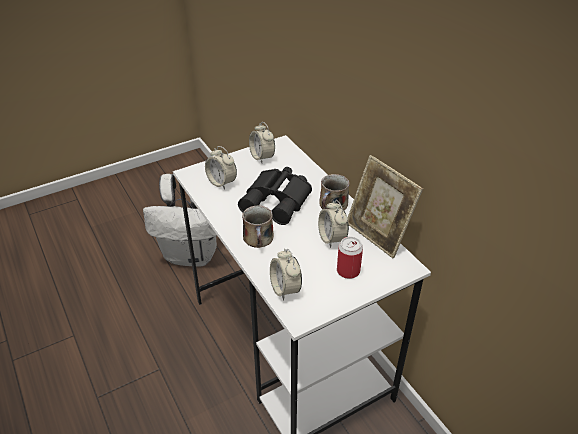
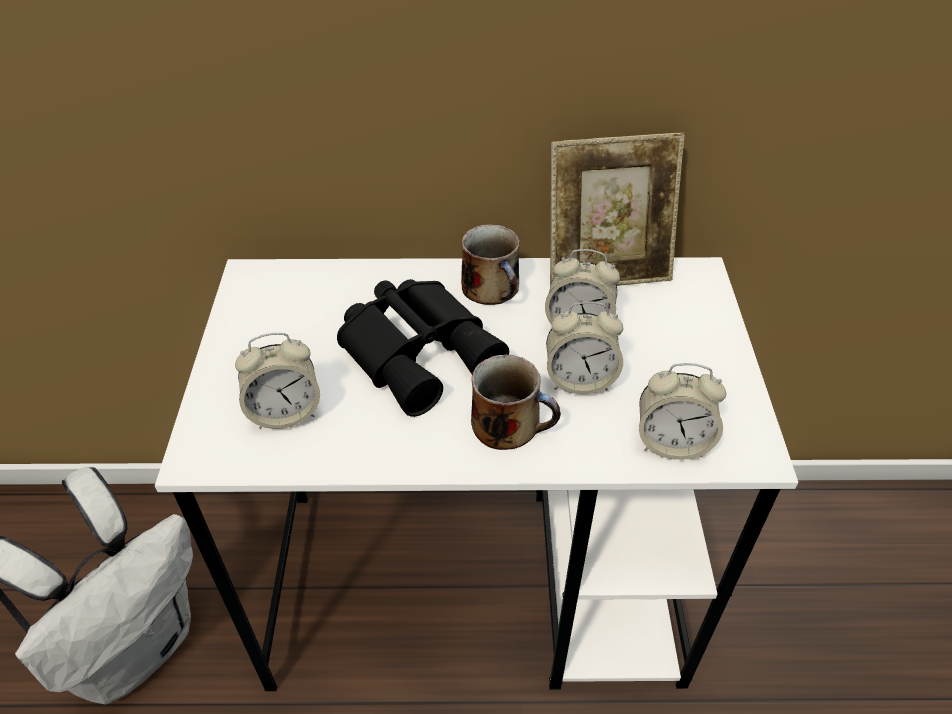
camera: 60 degrees left, 5 degrees up
(262, 157) = (263, 318): alarm clock -> alarm clock (579, 380)
(348, 271) = (671, 342): can -> none

